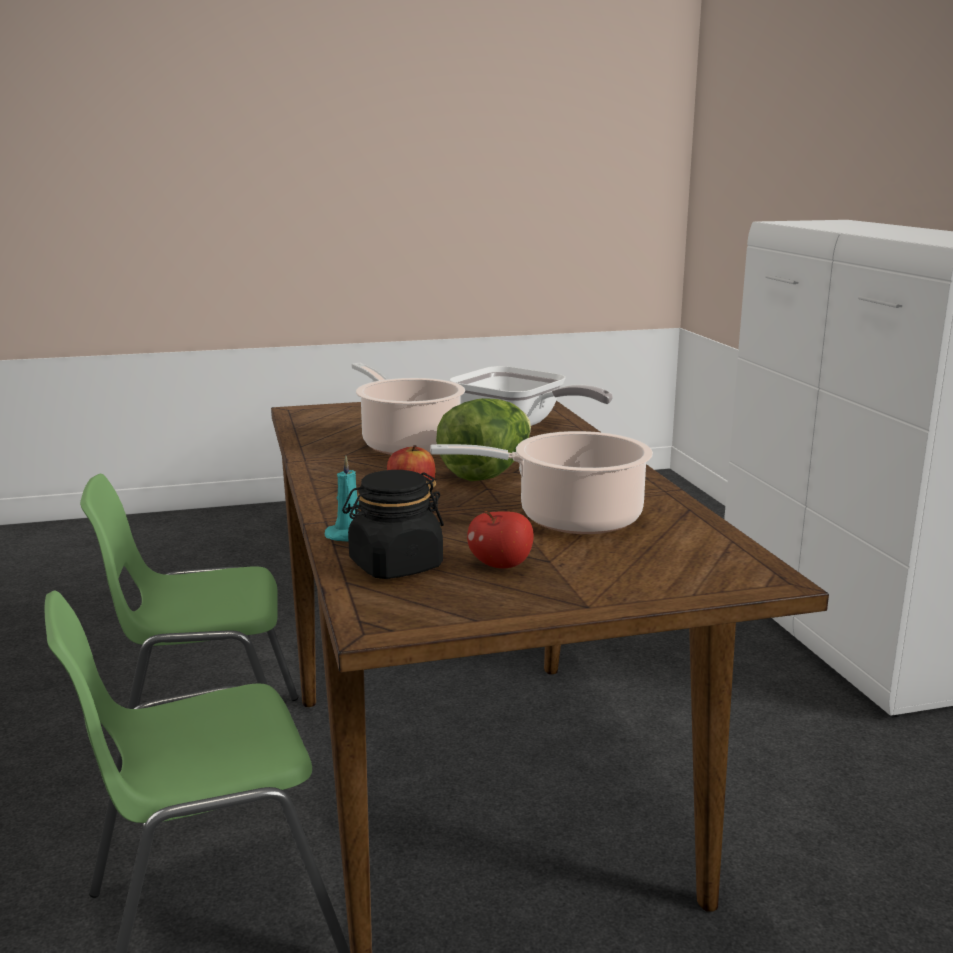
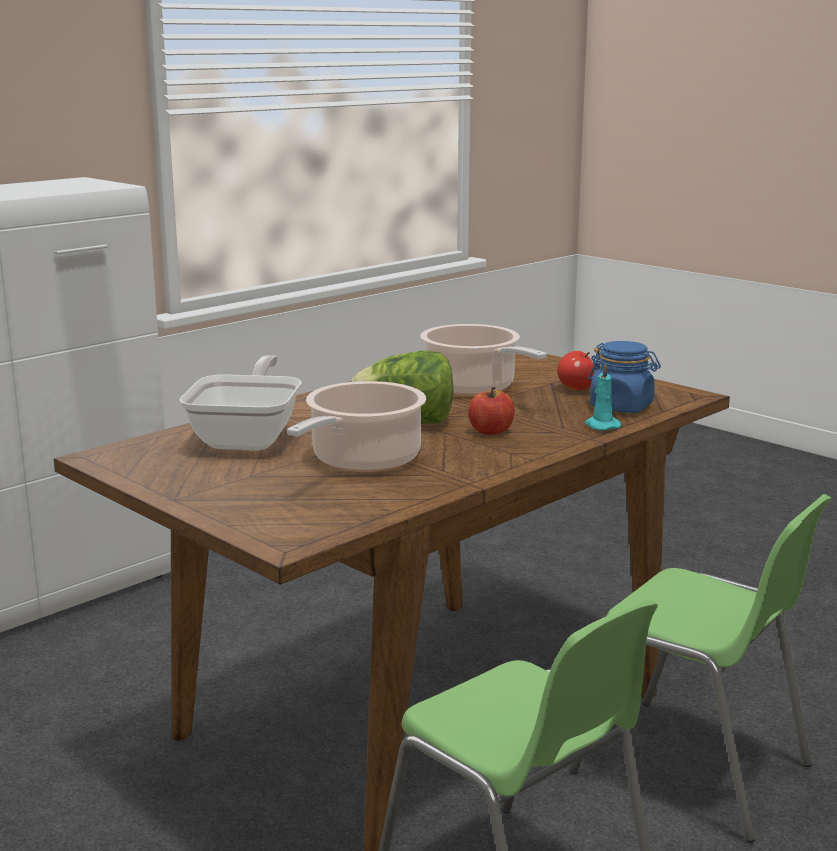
camera: 120 degrees left, 0 degrees up
(395, 566) = (622, 407): black jar -> blue jar

